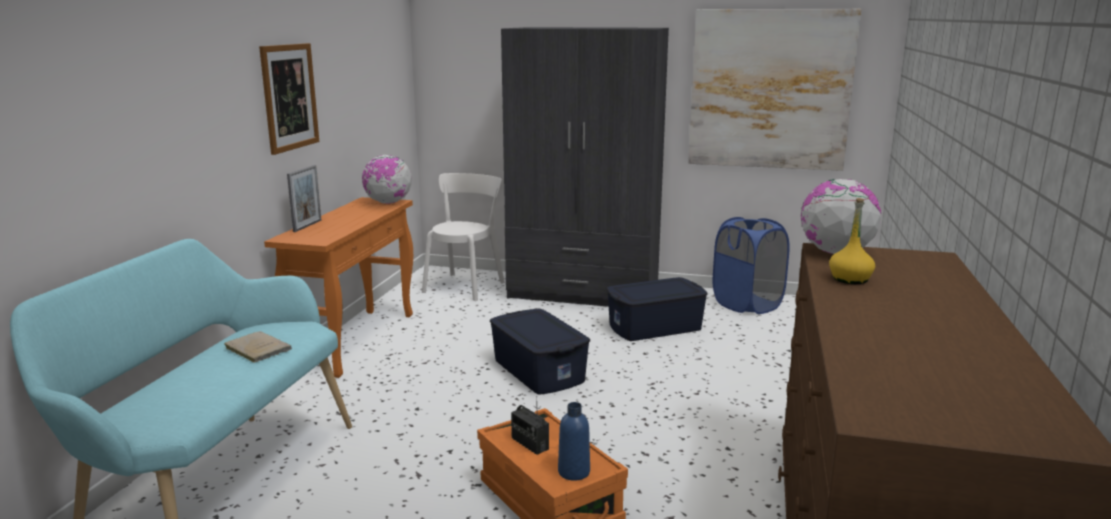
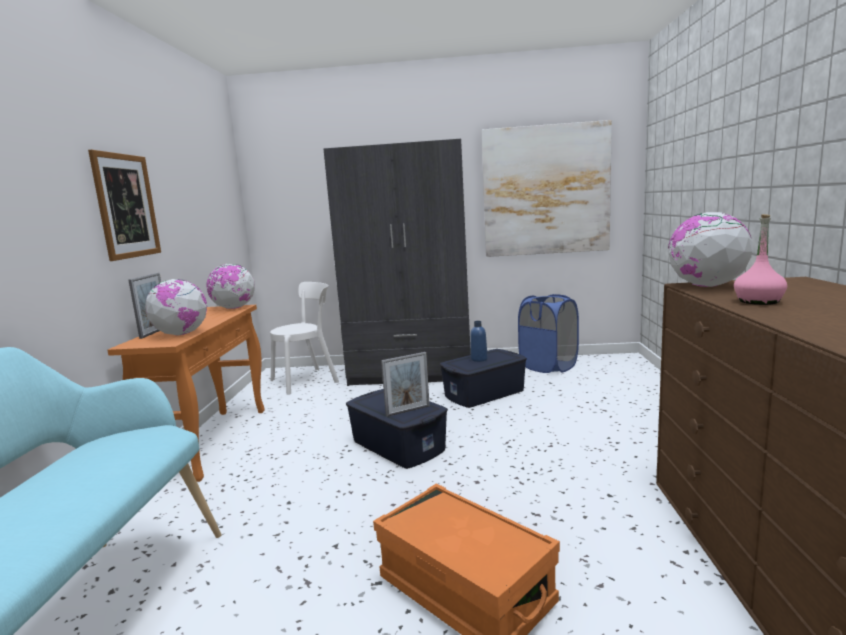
camera: 10 degrees left, 5 degrees down
(257, 349) = (99, 465): beige book -> none
(332, 231) = (181, 334): none -> globe
(465, 286) = (307, 380): white chair -> white chair turned 45 degrees clockwise
(529, 443) = (436, 528): radio -> none
(548, 336) = (408, 411): none -> picture frame
(574, 472) = (501, 556): blue bottle -> blue bottle (479, 359)
(850, 279) = (758, 301): yellow bottle -> pink bottle

